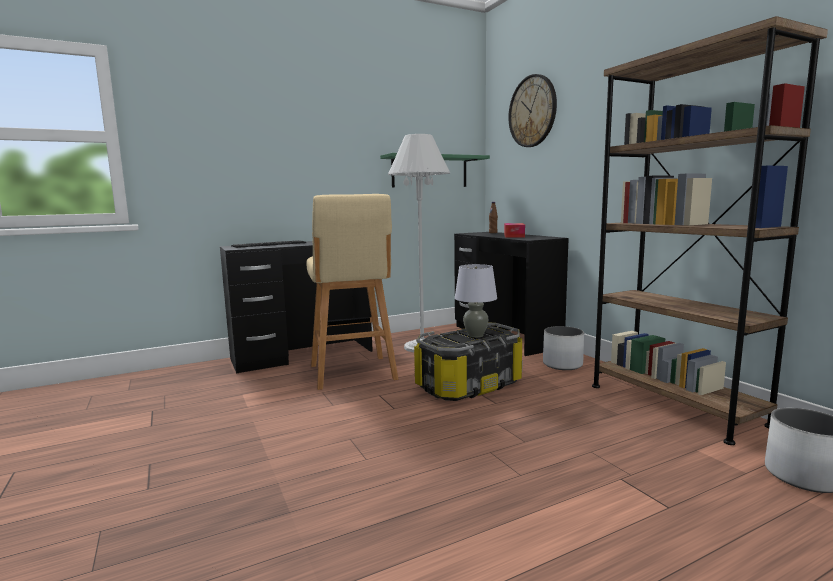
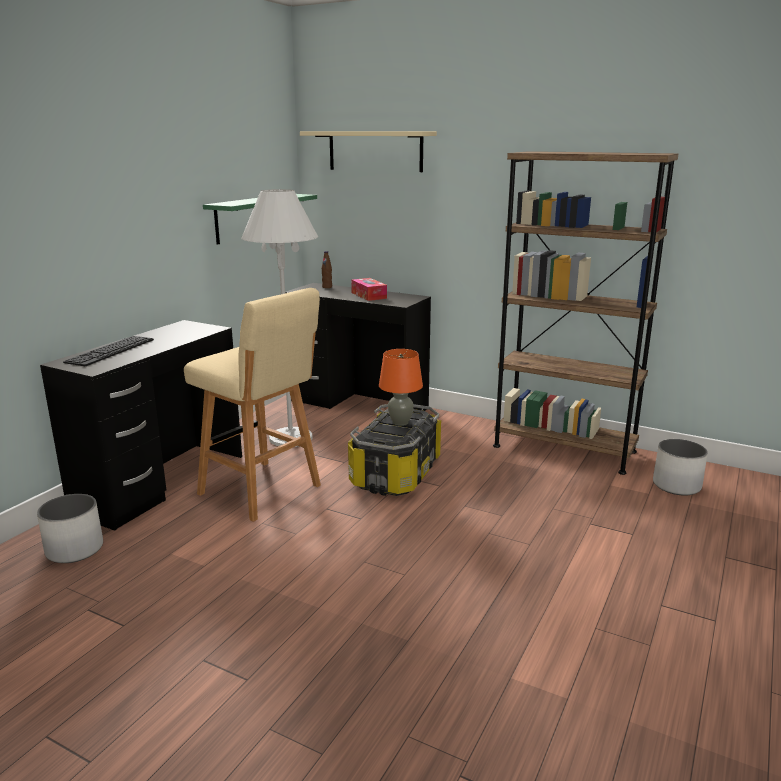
camera: 35 degrees left, 10 degrees up
(475, 335) = (400, 422): grey table lamp -> orange table lamp
(532, 111) = (375, 151): wall clock -> beige shelf
(563, 364) = (447, 428): white planter -> white planter (75, 549)

